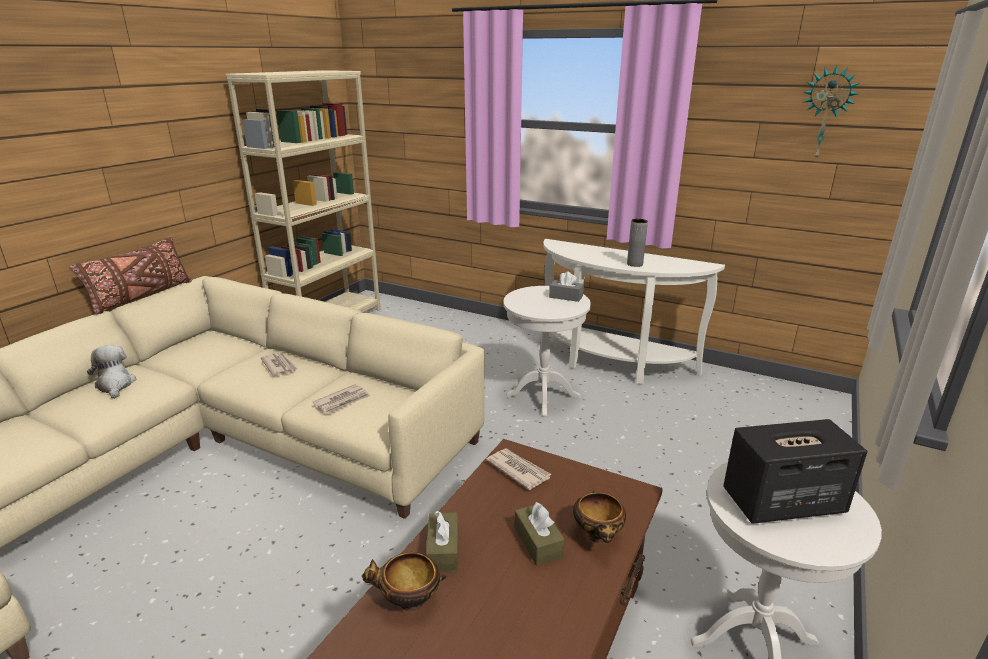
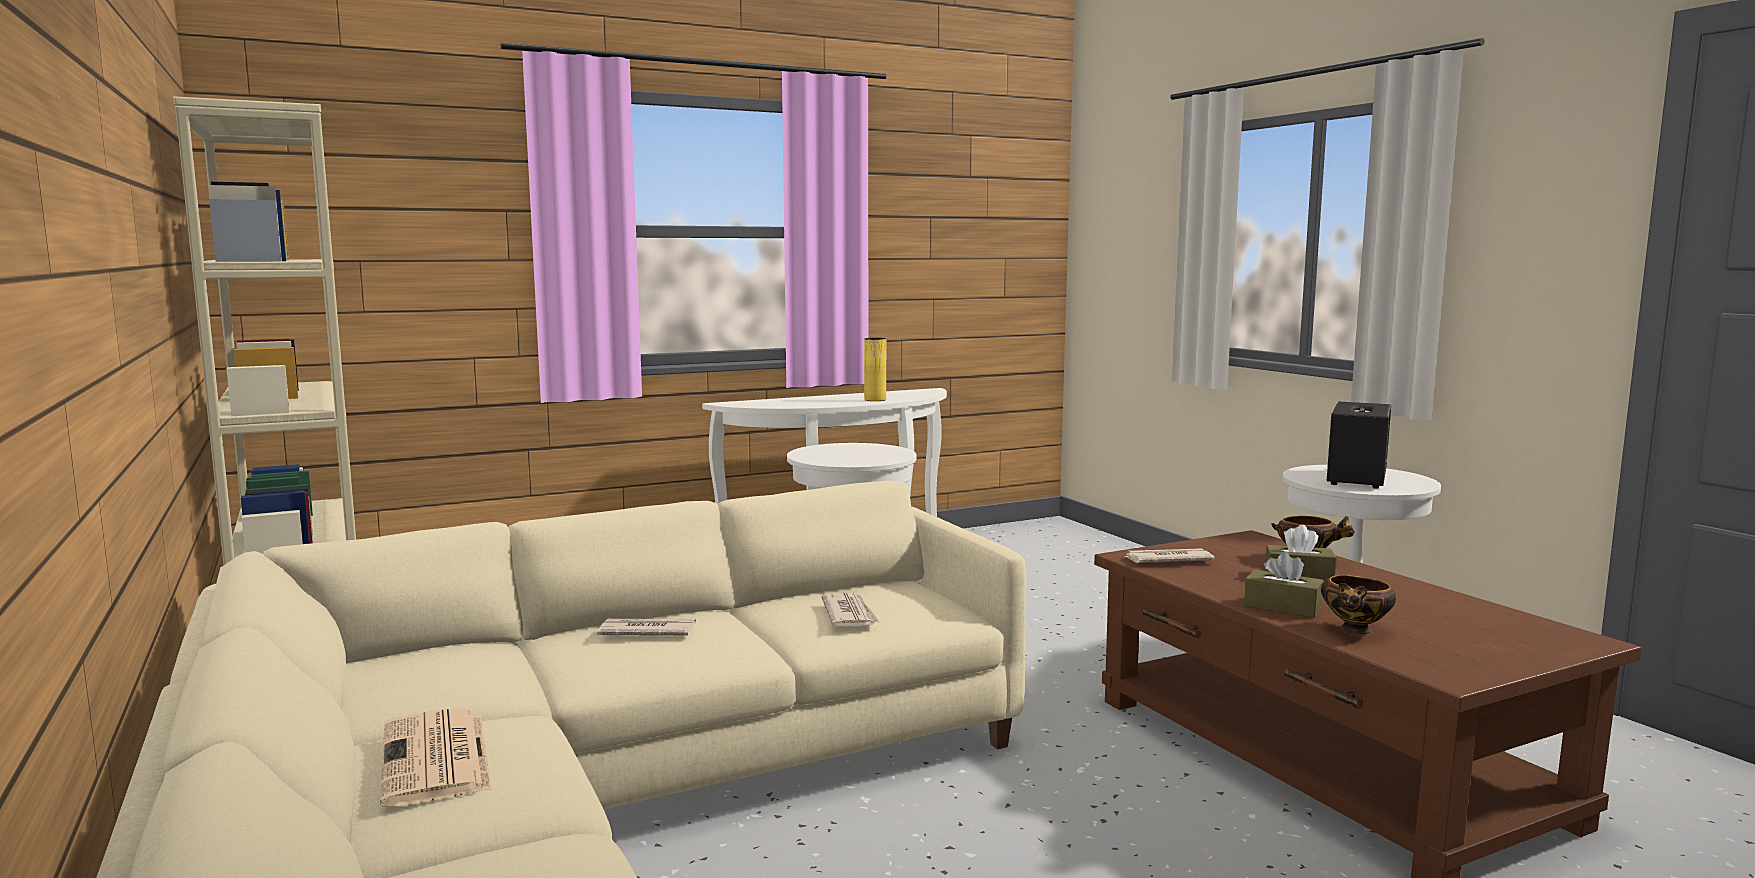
camera: 55 degrees left, 15 degrees down
(115, 385) = (436, 759): plush toy -> newspaper
(141, 296) = (227, 599): brown pillow -> none
(566, 296) = (857, 447): grey tissue box -> none
(634, 264) = (875, 400): grey vase -> yellow vase
(826, 114) = (989, 205): wall clock -> none

